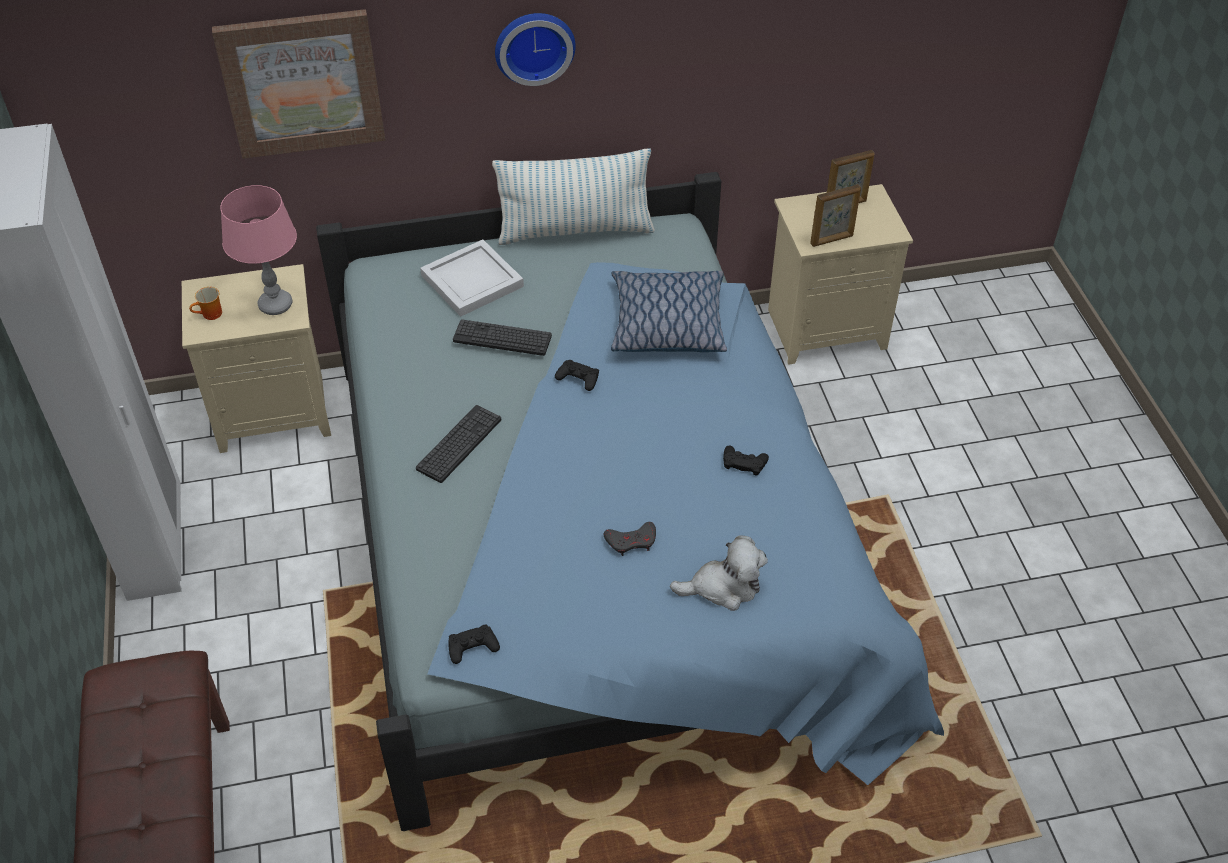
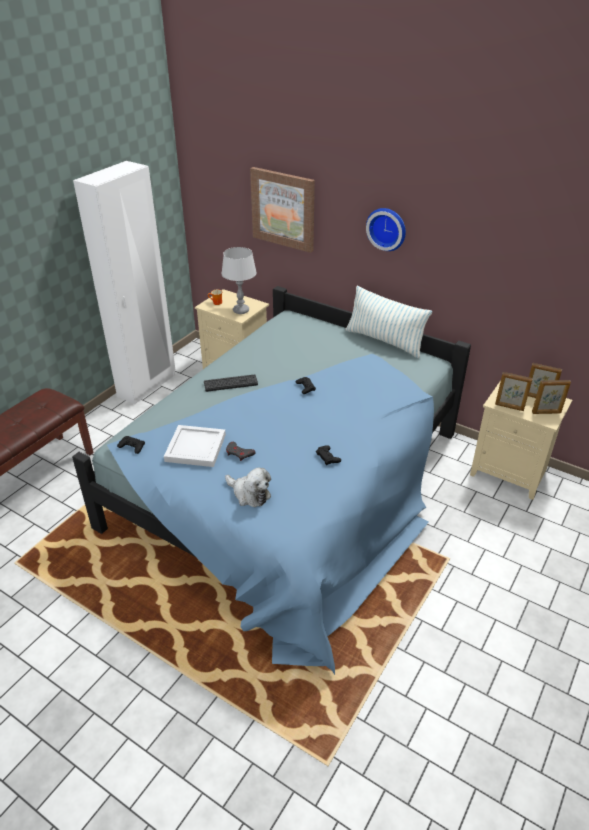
camera: 45 degrees right, 10 degrees down
(276, 305) = (241, 311): pink table lamp -> grey table lamp
(470, 281) = (316, 336): white tray -> white tray (195, 447)
(502, 338) = (297, 358): keyboard -> none
(667, 324) = (372, 391): pillow -> none
(878, 221) = (546, 413): none -> picture frame

